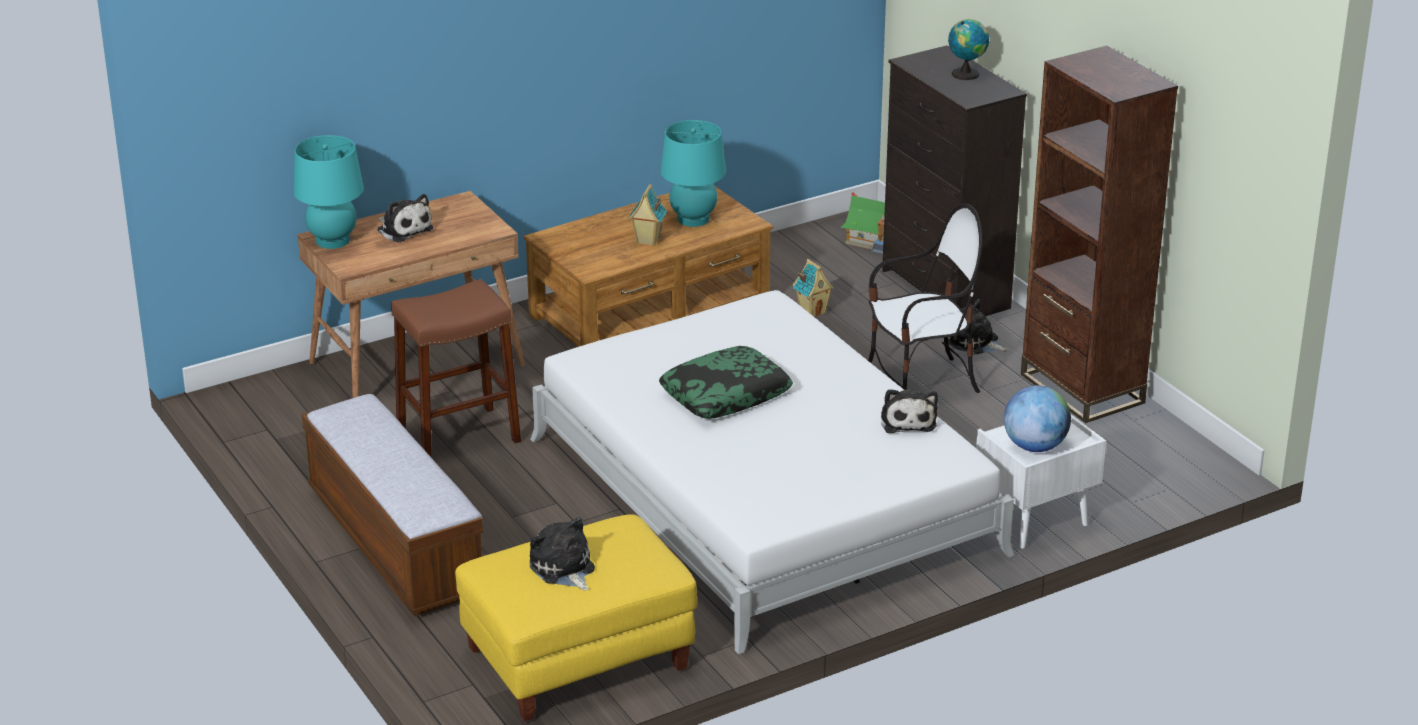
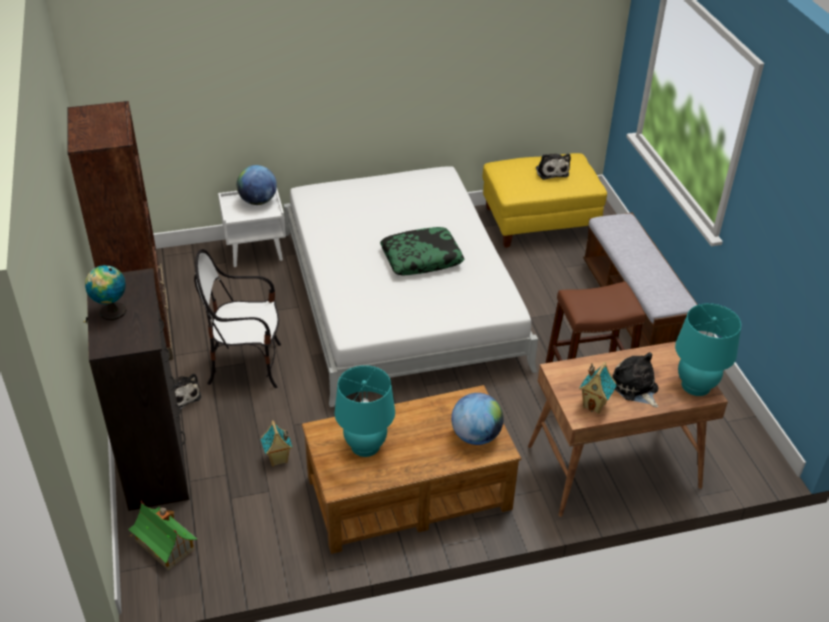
camera: 165 degrees left, 10 degrees up
(577, 242) = (475, 436): none -> globe
(647, 241) = (416, 425): toy house -> toy house (594, 405)
(907, 420) = (321, 221): plush toy -> none

